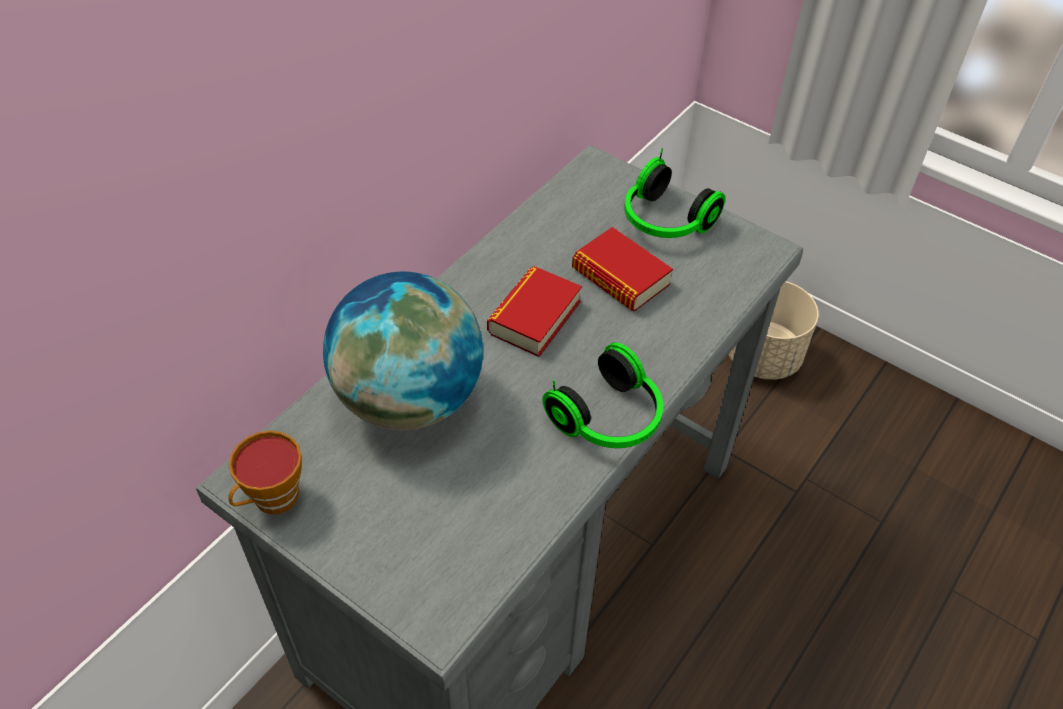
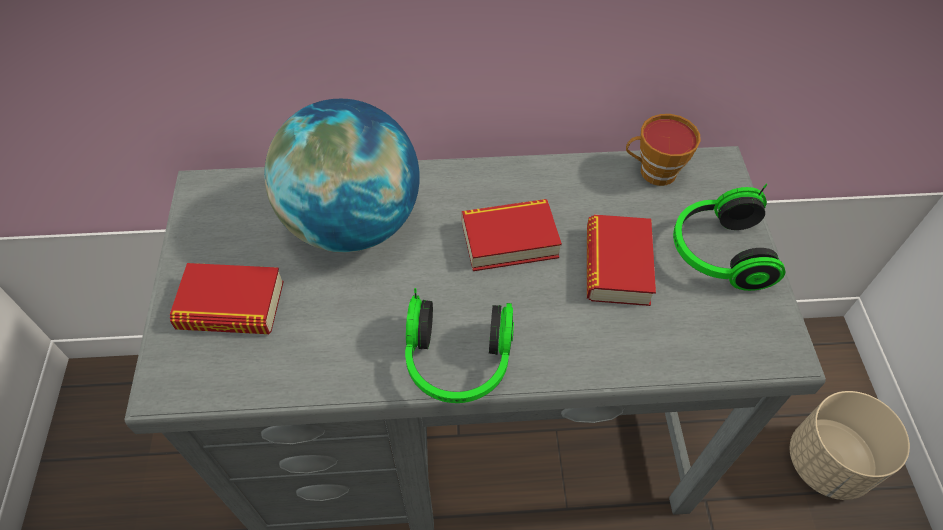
camera: 50 degrees right, 5 degrees up
(272, 500) = (199, 214): cup -> cup (653, 172)
(404, 532) = (231, 306): none -> book

